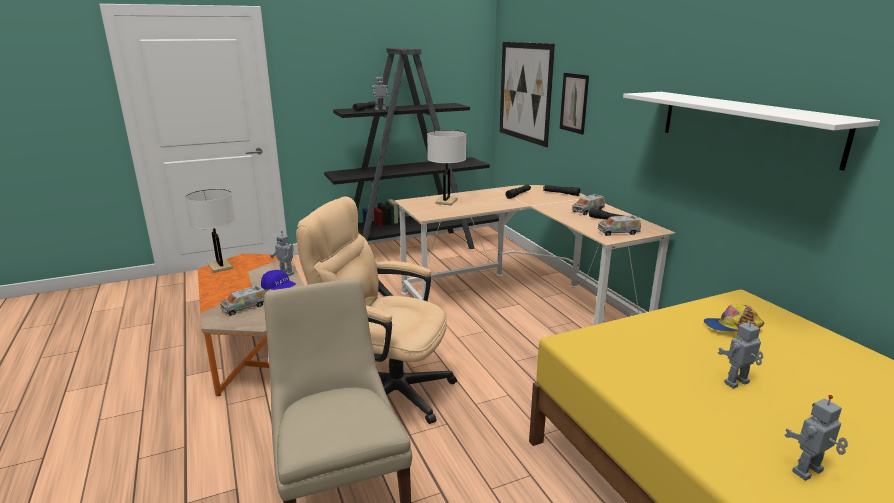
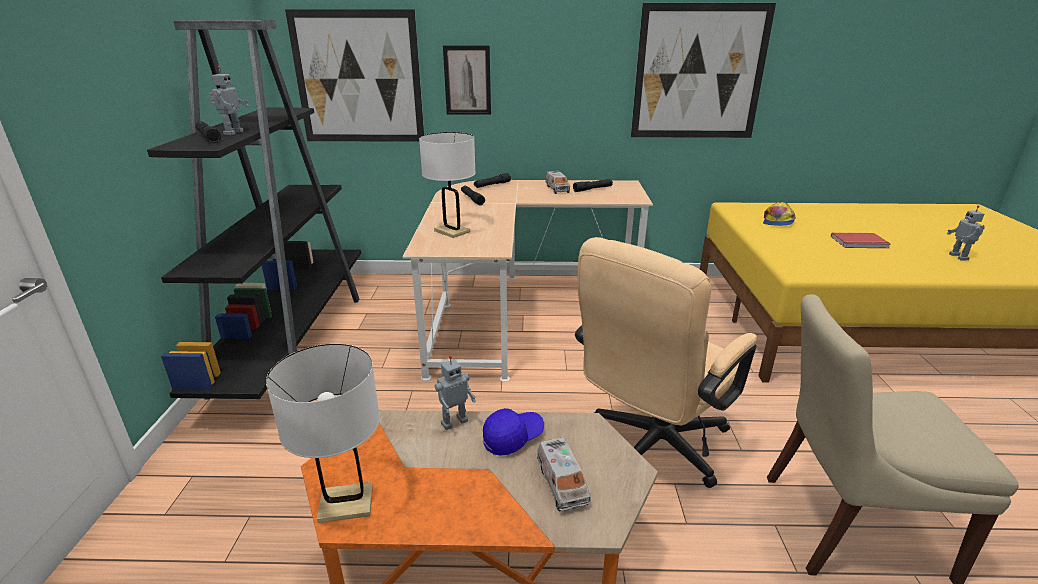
camera: 65 degrees left, 5 degrees up
(618, 232) = (625, 194): toy truck -> none
(737, 383) = (860, 243): toy robot -> red book
(745, 126) = (699, 73): white shelf -> picture

